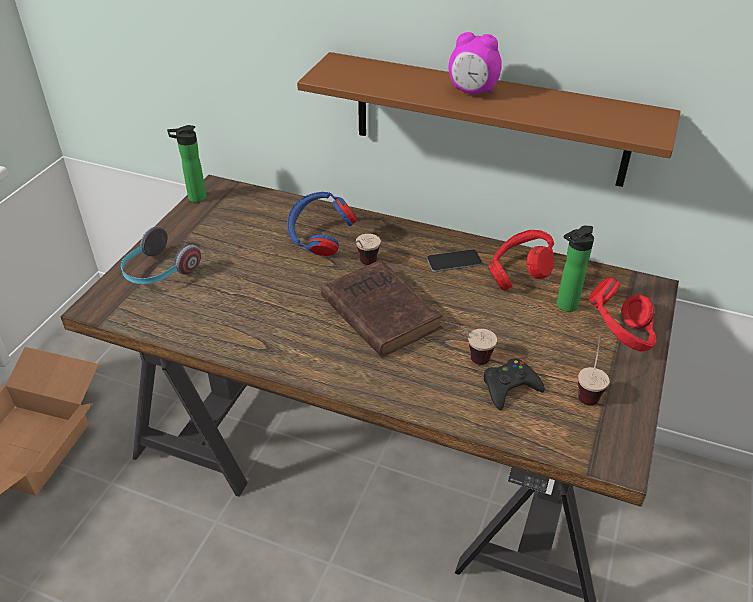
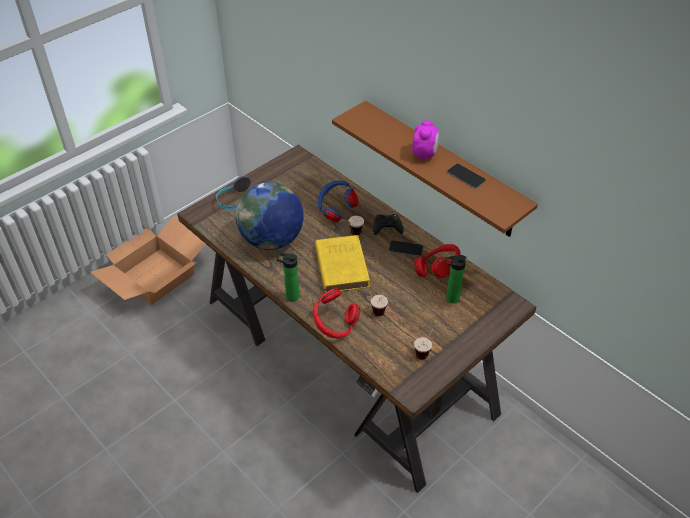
camera: 25 degrees right, 5 degrees up
(194, 198) = (281, 159): bottle -> bottle (290, 296)
(246, 308) = (272, 240): none -> globe
(378, 311) = (341, 265): brown book -> yellow book
(472, 92) = (424, 154): alarm clock -> alarm clock turned 120 degrees counterclockwise
(509, 387) = (383, 333): black game controller -> black game controller (387, 227)
(555, 102) = (466, 176): none -> phone
(619, 337) = (468, 328): red headphones -> red headphones (335, 326)

